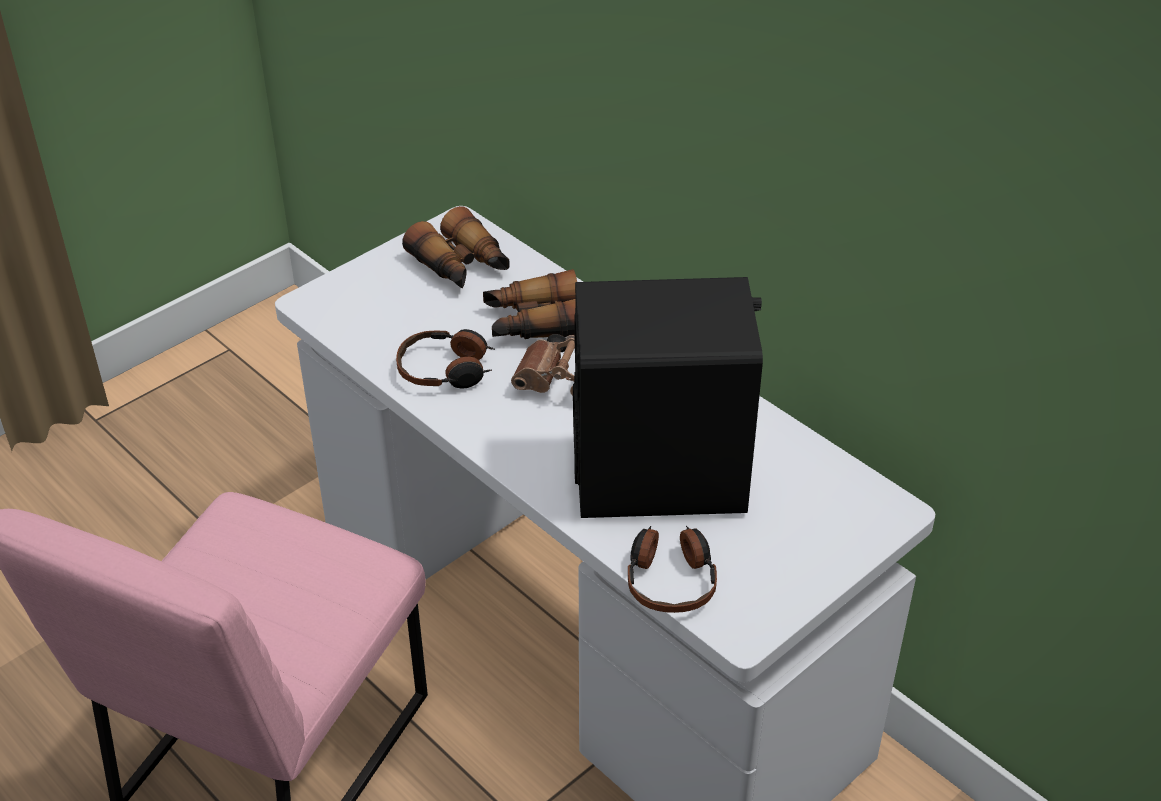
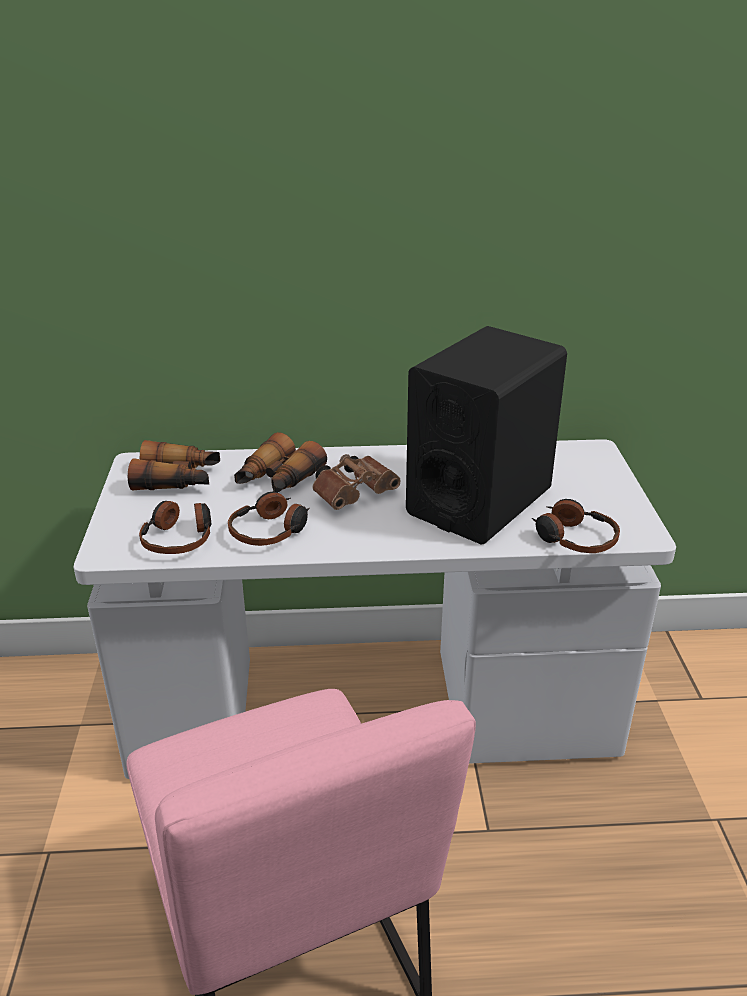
camera: 50 degrees left, 10 degrees down
(375, 326) = (179, 538): none -> headphones

